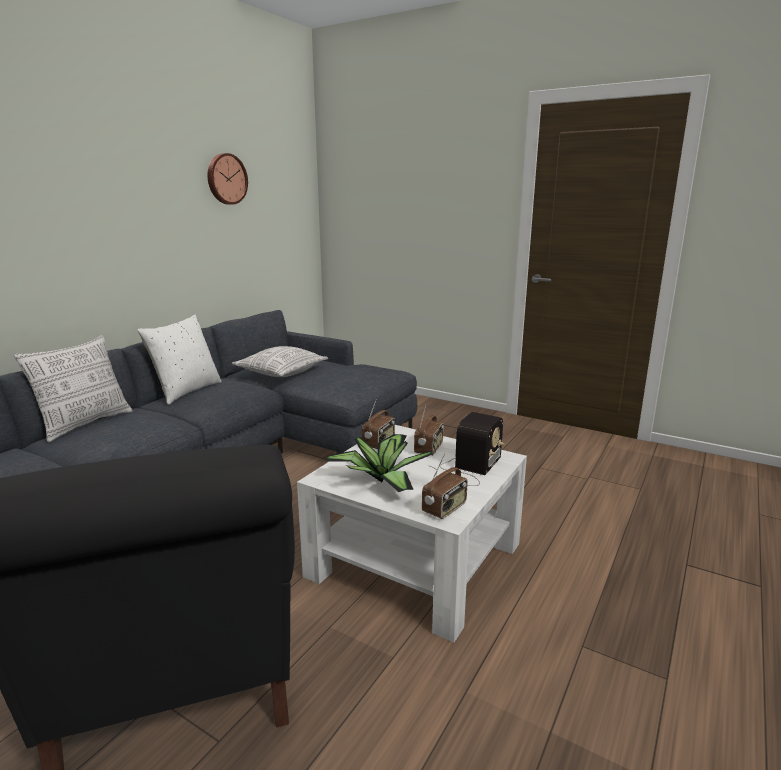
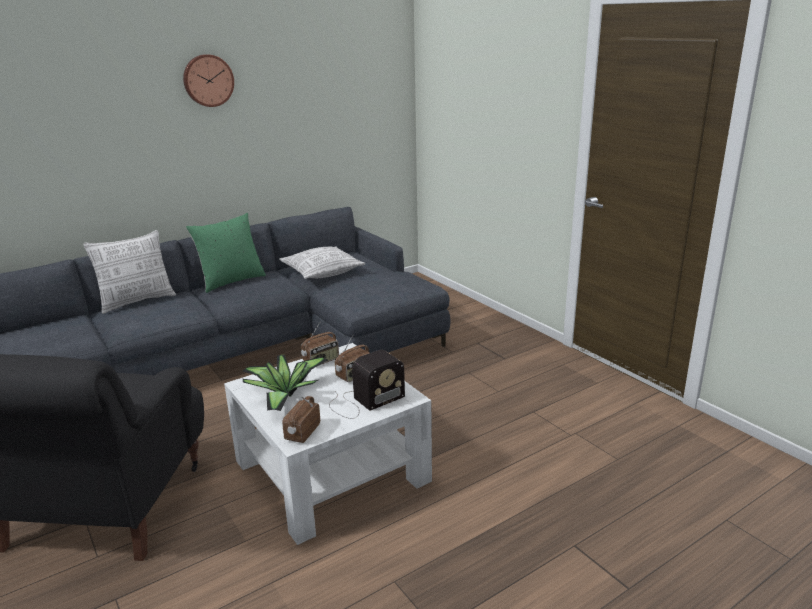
camera: 25 degrees right, 5 degrees up
(186, 391) = (231, 281): white pillow -> green pillow
(226, 179) = (299, 81): wall clock -> wall clock (208, 80)
(445, 509) = (302, 432): radio -> radio turned 135 degrees clockwise

